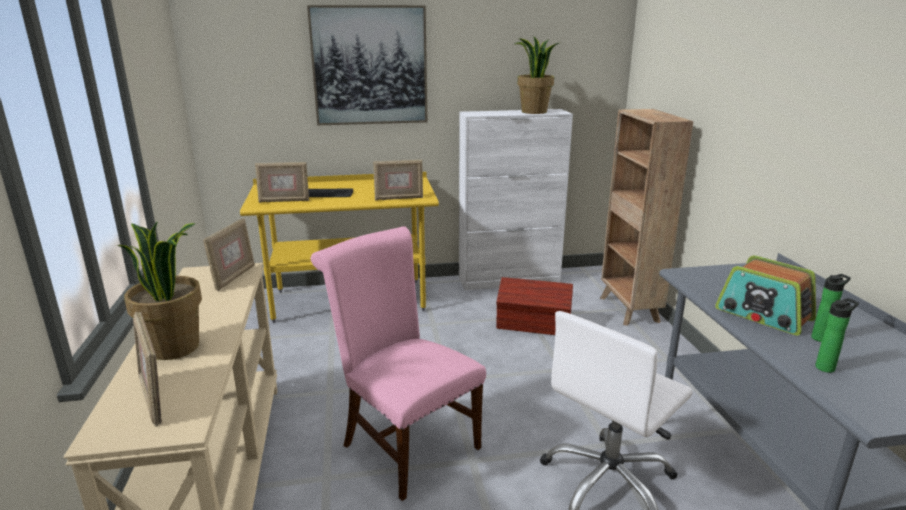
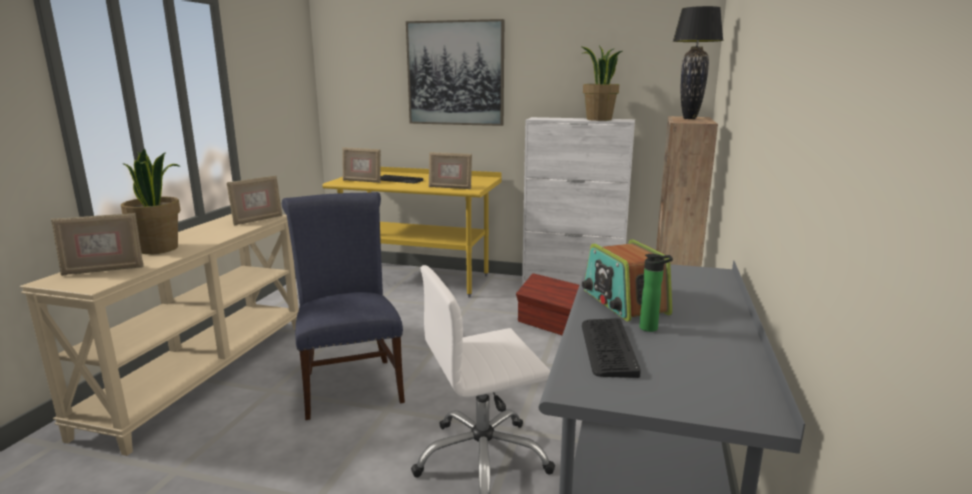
camera: 25 degrees right, 5 degrees down
(154, 399) = (104, 270): picture frame -> picture frame turned 105 degrees counterclockwise
(405, 443) = (350, 383): pink chair -> blue chair
(649, 113) = (689, 118): none -> black table lamp
(827, 367) = (607, 347): bottle -> keyboard

